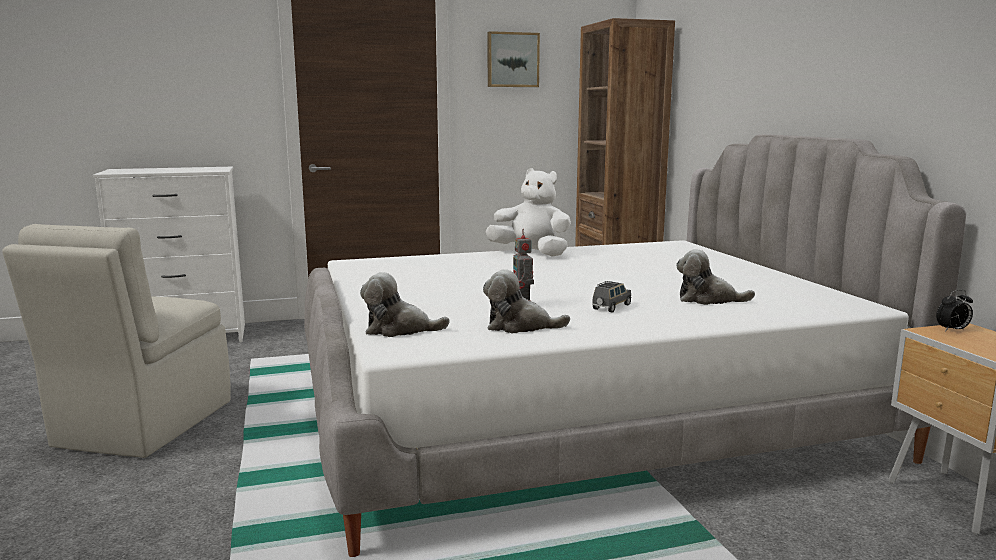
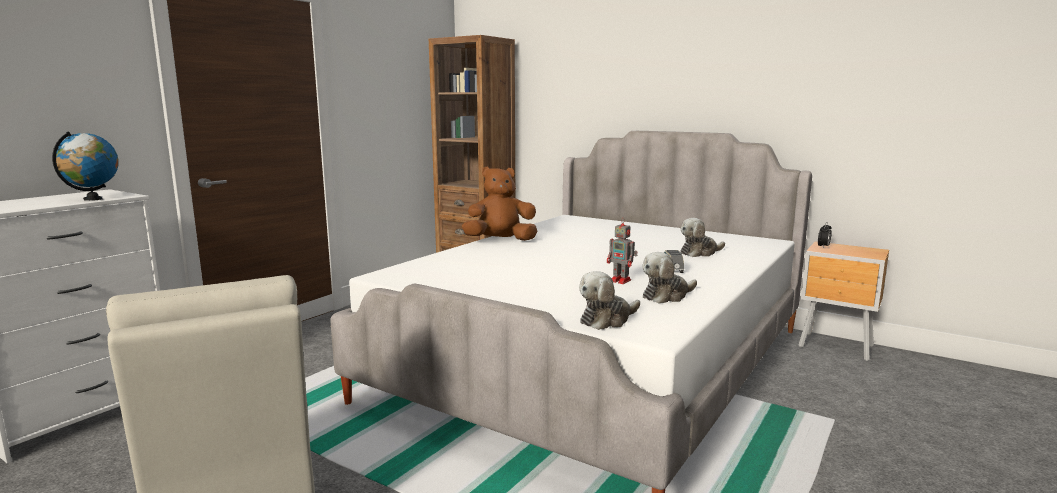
camera: 40 degrees left, 0 degrees up
(193, 170) = (93, 199): none -> globe
(512, 60) = (375, 66): picture -> none
(531, 253) = (500, 240): white plush toy -> brown plush toy

